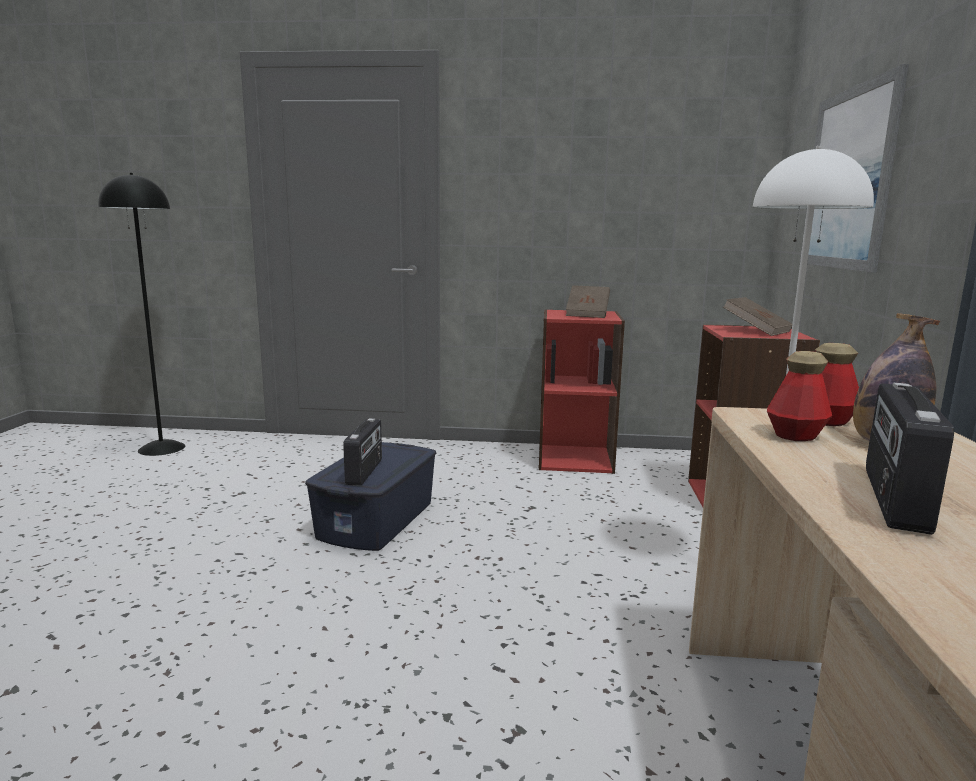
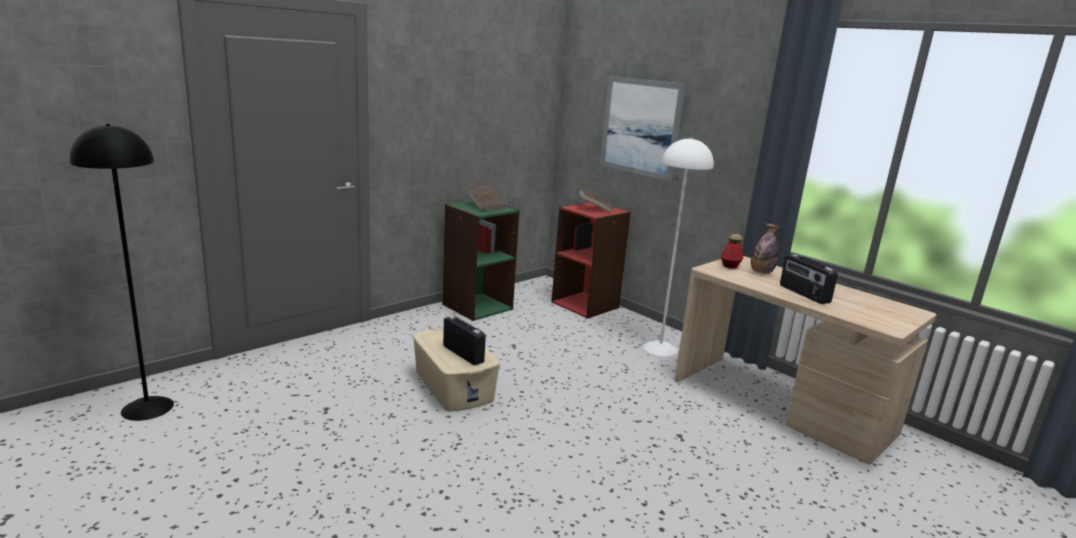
camera: 50 degrees left, 5 degrees up
(377, 519) = (454, 386): blue storage box -> beige storage box
(575, 459) = (477, 306): red bookcase -> green bookcase
(796, 435) = (739, 276): bottle -> none

